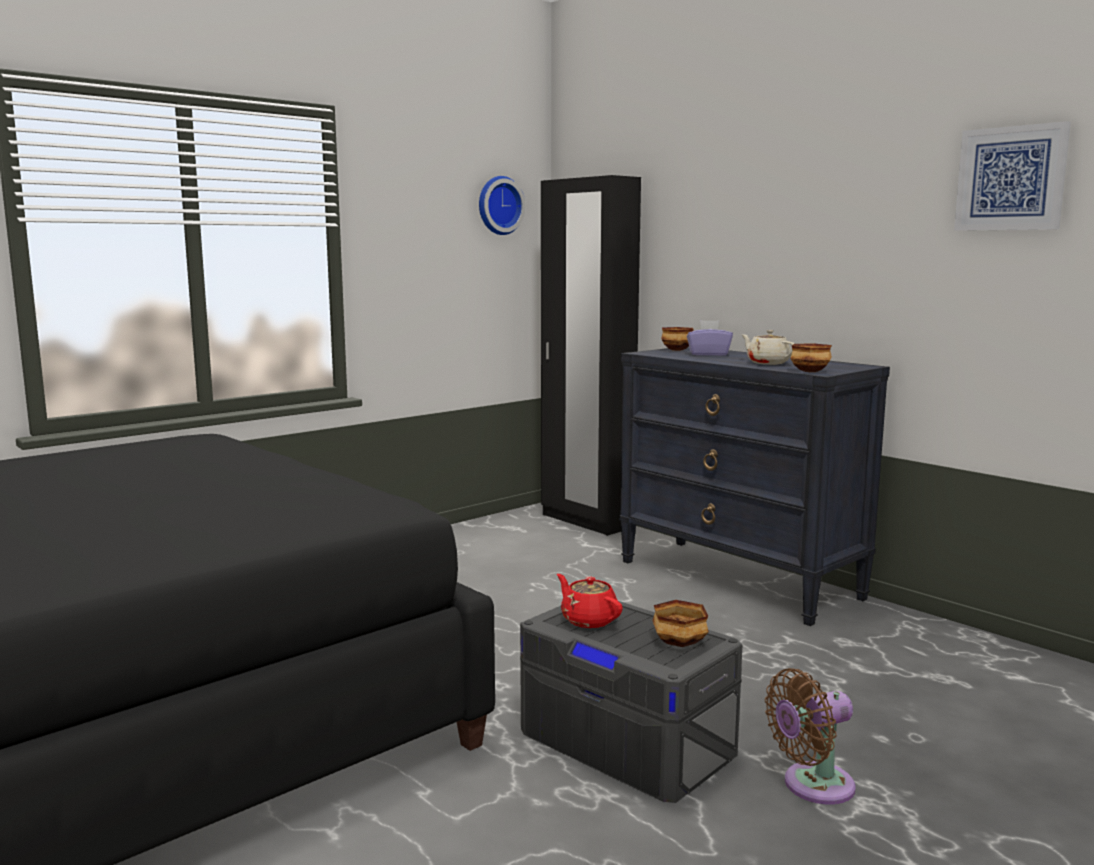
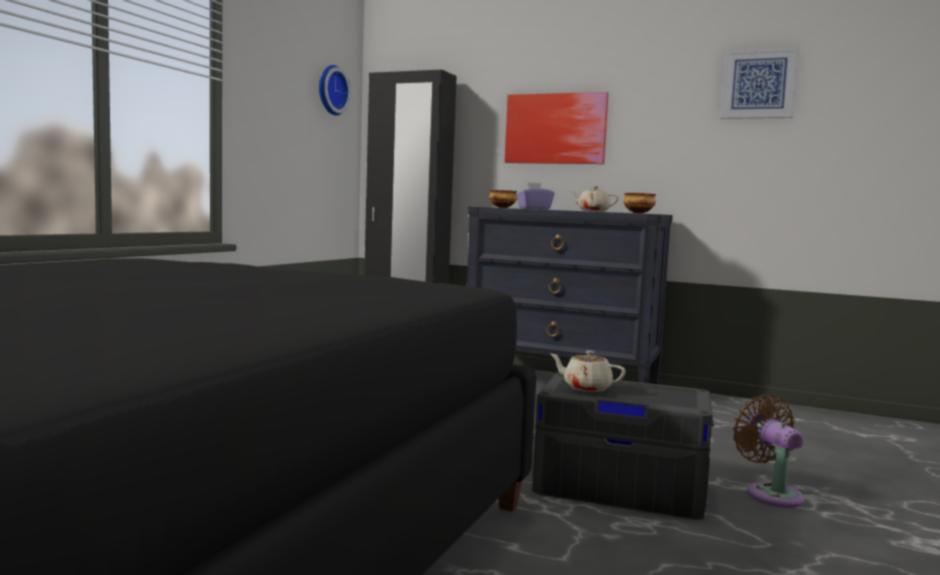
camera: 25 degrees left, 5 degrees down
(588, 620) = (586, 388): red teapot -> beige teapot
(679, 642) = (670, 395): bowl -> none
(751, 244) = (555, 129): none -> picture
(812, 786) = (770, 493): brown fan -> brown fan turned 120 degrees clockwise

